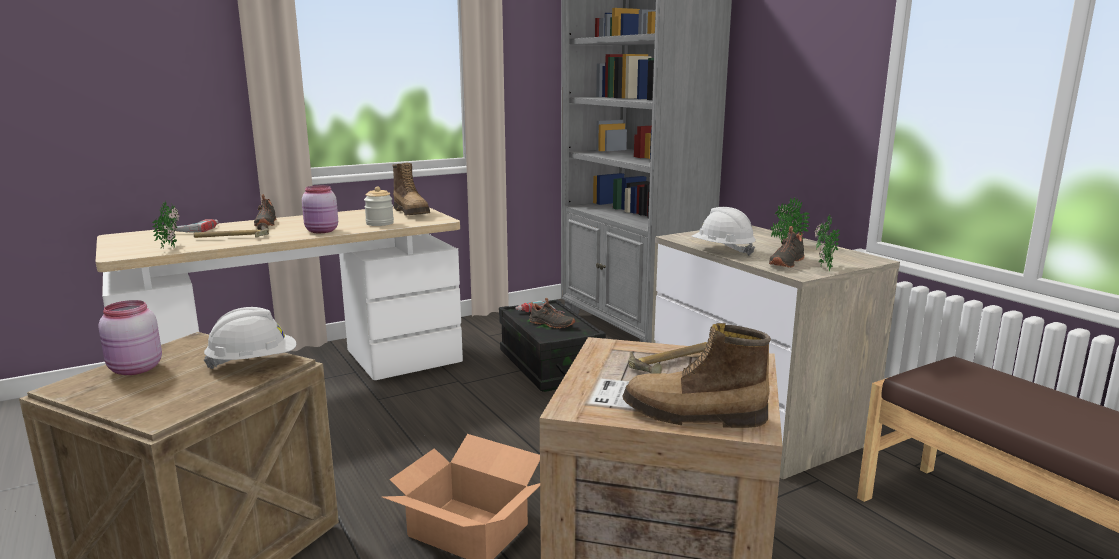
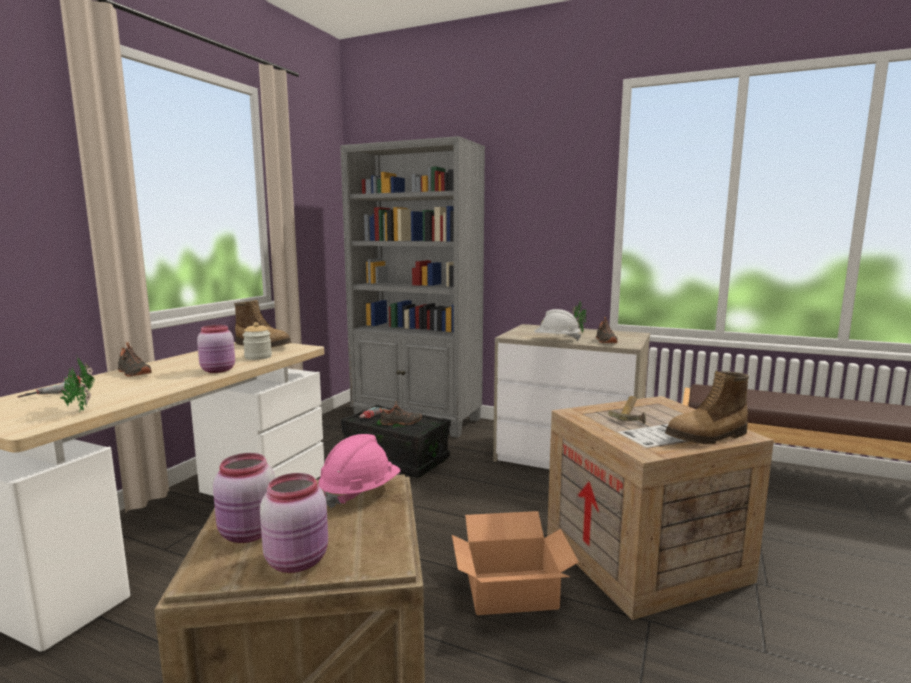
camera: 35 degrees left, 5 degrees down
(120, 397) = (299, 560): none -> pink jar
(233, 237) = (131, 389): hammer -> none
(253, 363) = (359, 492): white hard hat -> pink hard hat
(824, 269) = (631, 341): potted plant -> none

